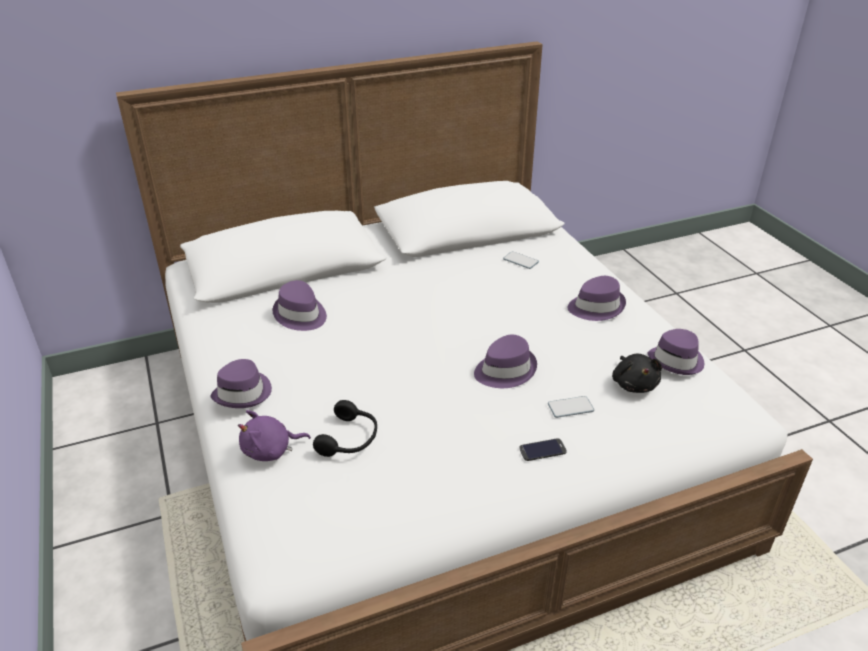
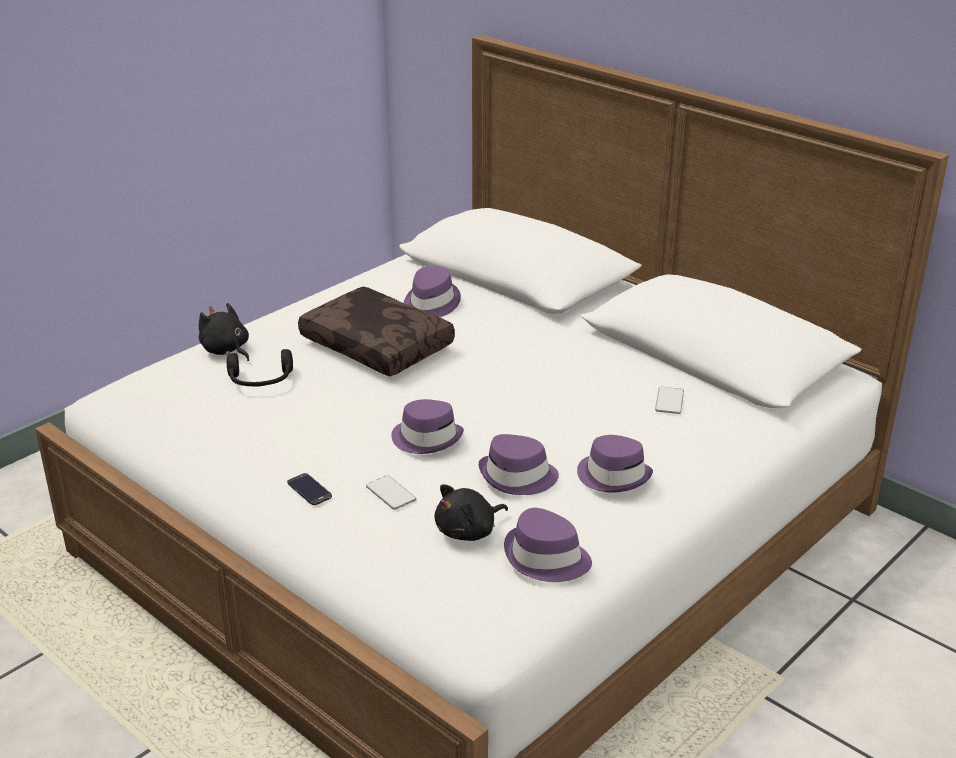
camera: 65 degrees right, 5 degrees down
(243, 393) = (293, 315): purple hat -> purple hat (518, 477)
(270, 450) = (226, 350): purple plush toy -> black plush toy
(345, 357) = (379, 345): none -> brown pillow

